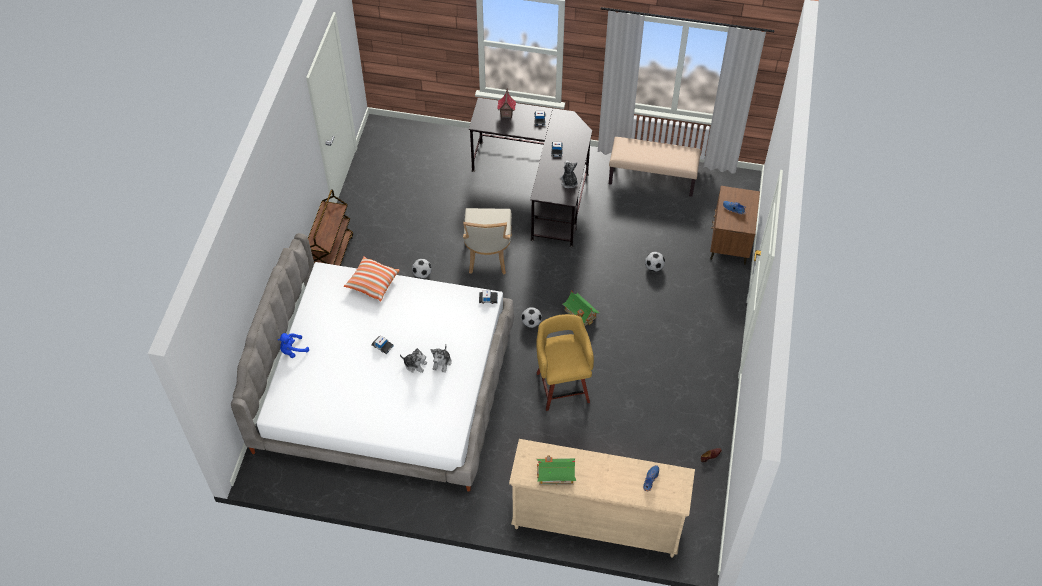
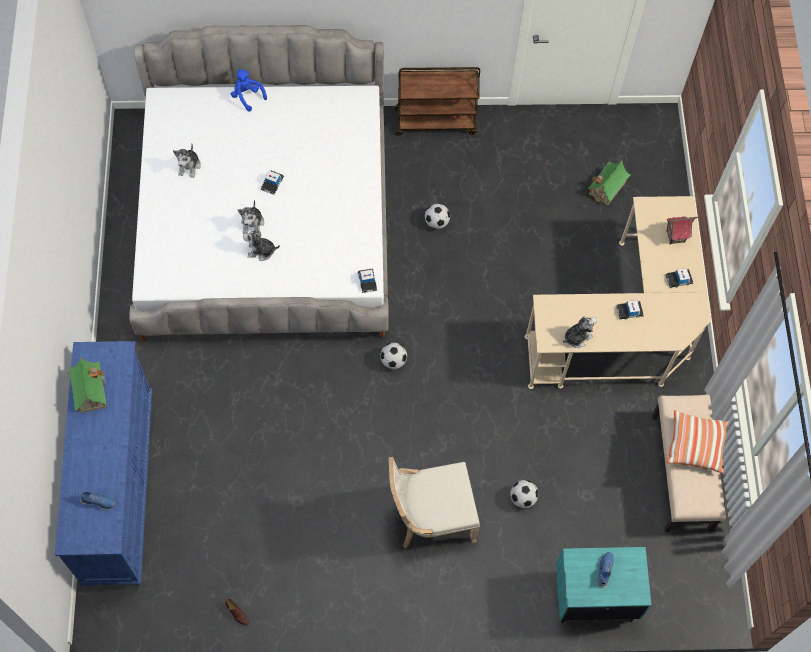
camera: 75 degrees right, 10 degrees up
(346, 401) = (189, 166): none -> plush toy
(372, 283) = (360, 151): pillow -> pillow (695, 445)
(488, 256) = (485, 289): beige chair -> beige chair (430, 517)
(540, 184) = (623, 328): black desk -> beige desk
(562, 385) = (307, 415): yellow stool -> none
(580, 313) = (422, 417): toy house -> toy house (607, 188)
(596, 523) = (120, 487): beige dresser -> blue dresser
(729, 243) = (593, 596): brown nightstand -> turquoise nightstand

